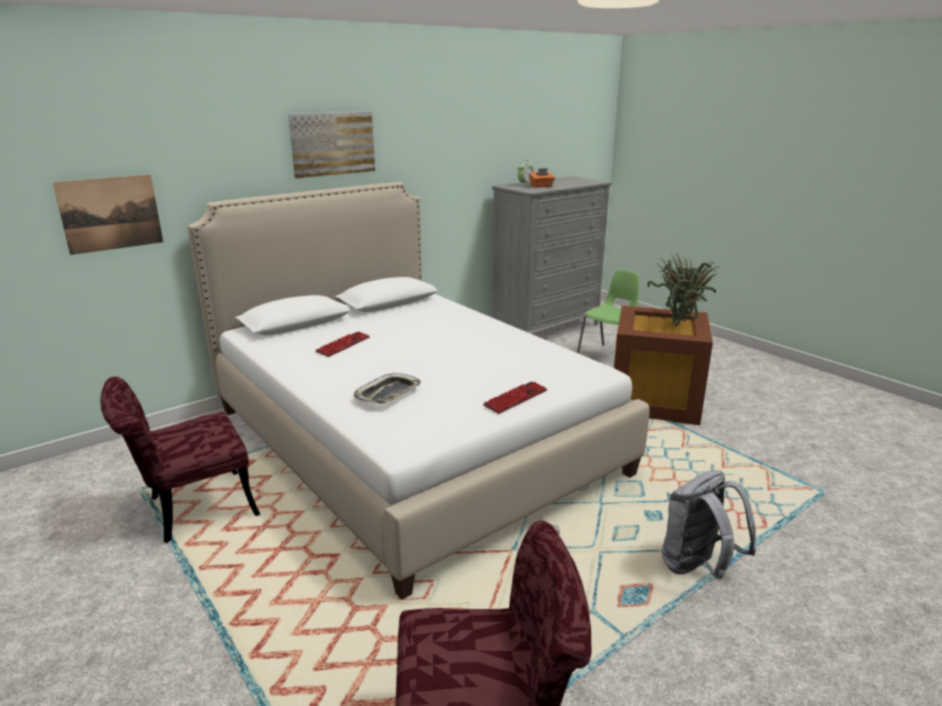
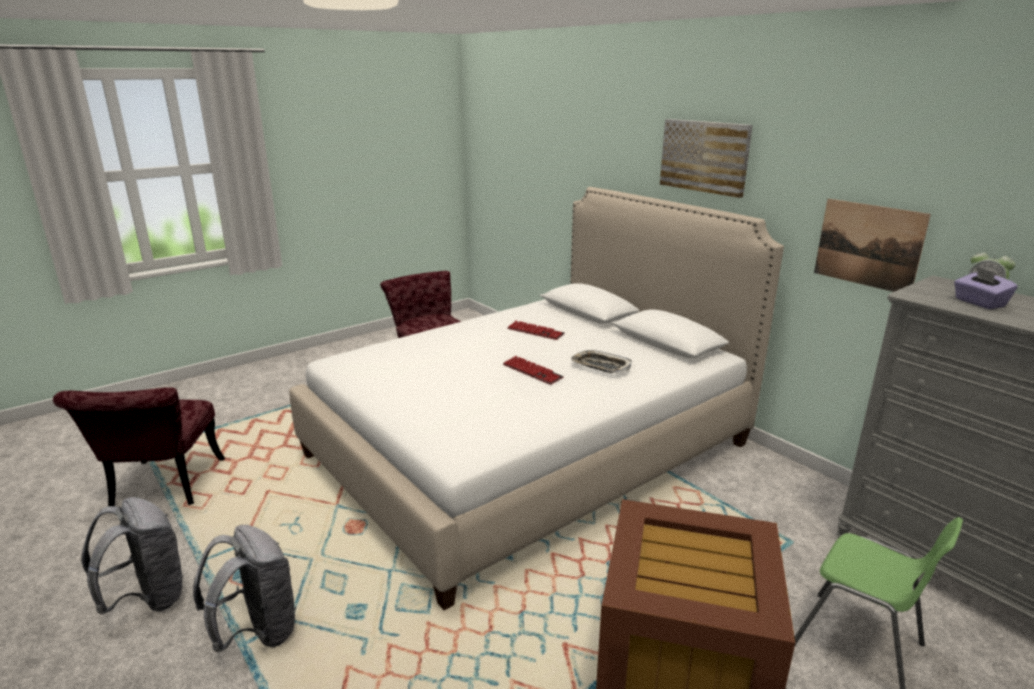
camera: 90 degrees right, 0 degrees up
(110, 213) = (548, 178): picture -> picture (868, 245)
(388, 394) = (420, 351): tray -> tray (600, 366)
(515, 398) = (398, 404): keyboard -> keyboard (532, 372)
(541, 186) = (979, 303): orange tissue box -> purple tissue box
(681, 325) = (712, 593): potted plant -> none
(694, 666) = (148, 598): none -> grey backpack

